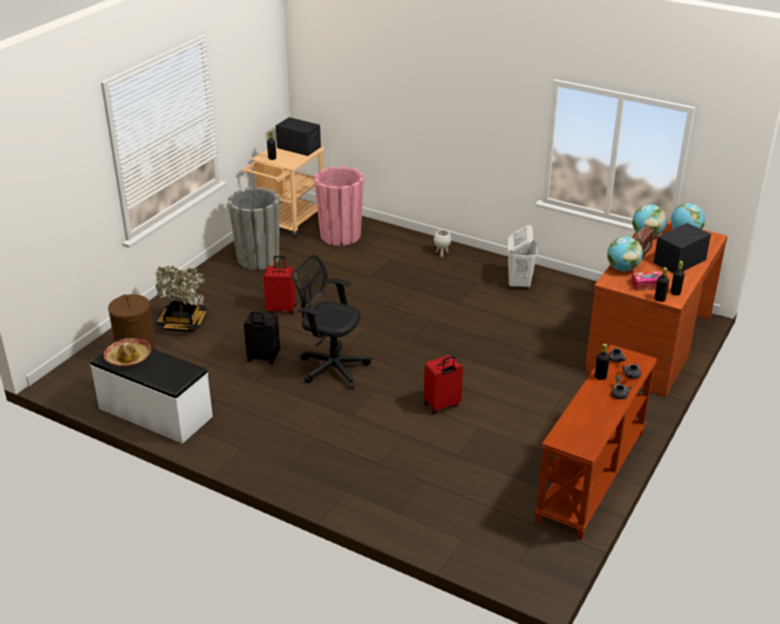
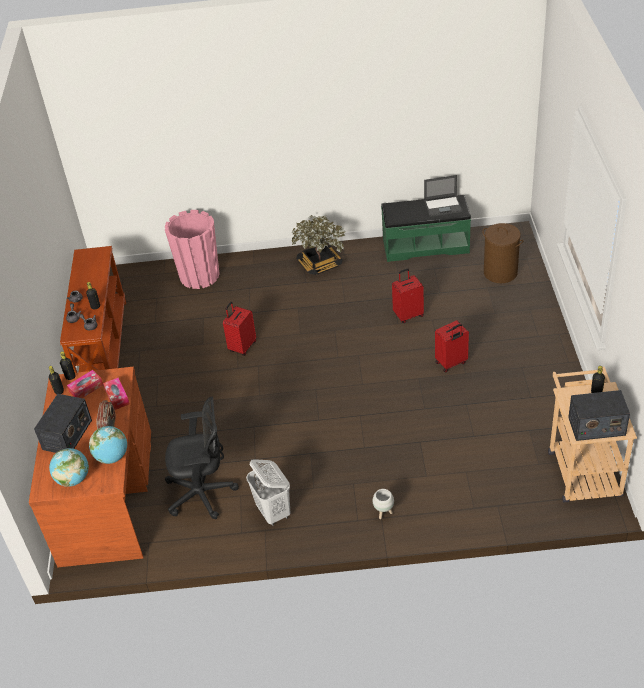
camera: 150 degrees right, 10 degrees up
(128, 357) = (443, 206): hat -> laptop
(155, 413) = (425, 245): white bench -> green bench
(182, 323) = (506, 310): potted plant -> potted plant (319, 264)
(258, 259) = (543, 404): grey planter -> none
(263, 358) = (408, 315): black suitcase -> red suitcase
(331, 367) = (351, 334): black office chair -> black office chair (204, 493)
(340, 235) = (510, 480): pink planter -> pink planter (199, 276)
(622, 269) = (117, 397): globe -> tissue box

